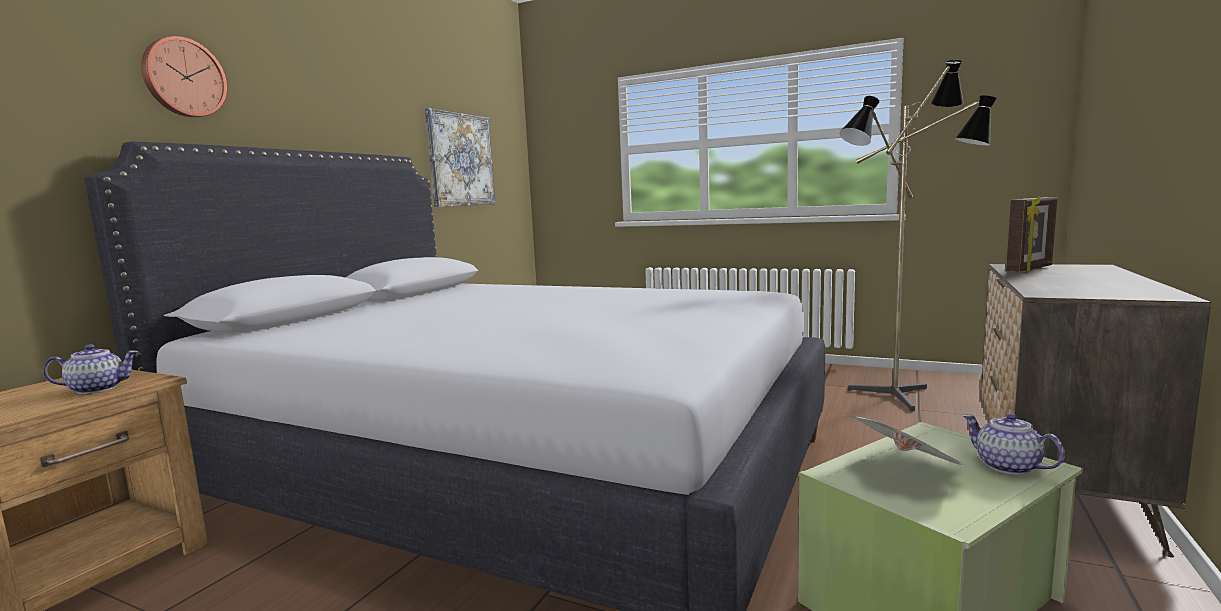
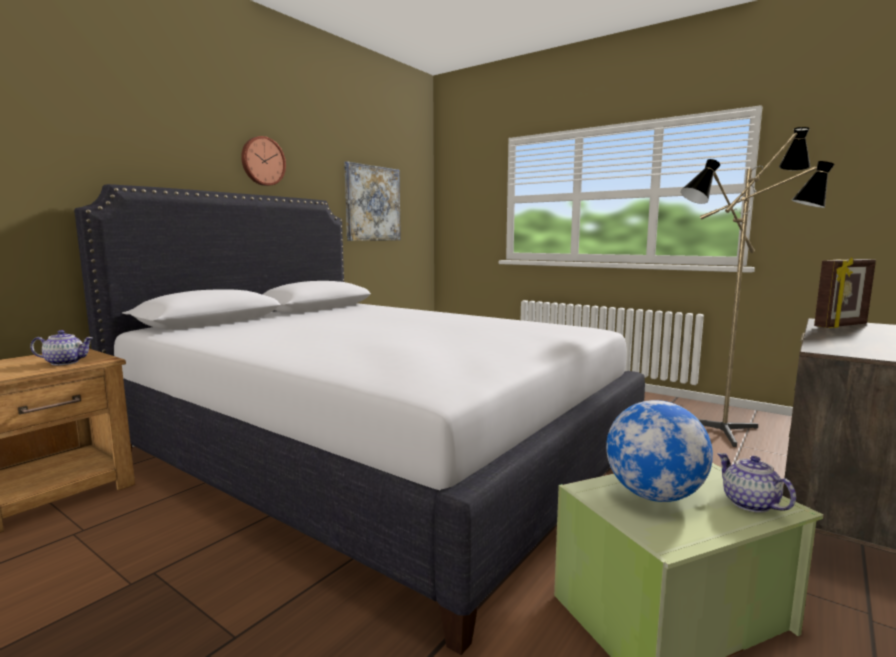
camera: 10 degrees right, 0 degrees up
(183, 78) = (152, 137): wall clock -> wall clock (262, 161)
(907, 470) = (654, 495): newspaper -> globe

